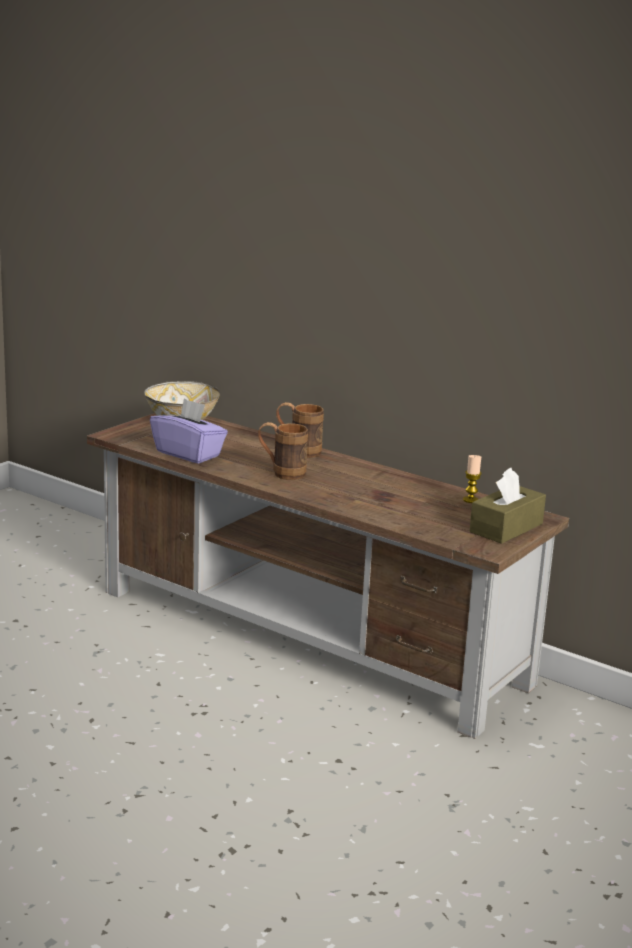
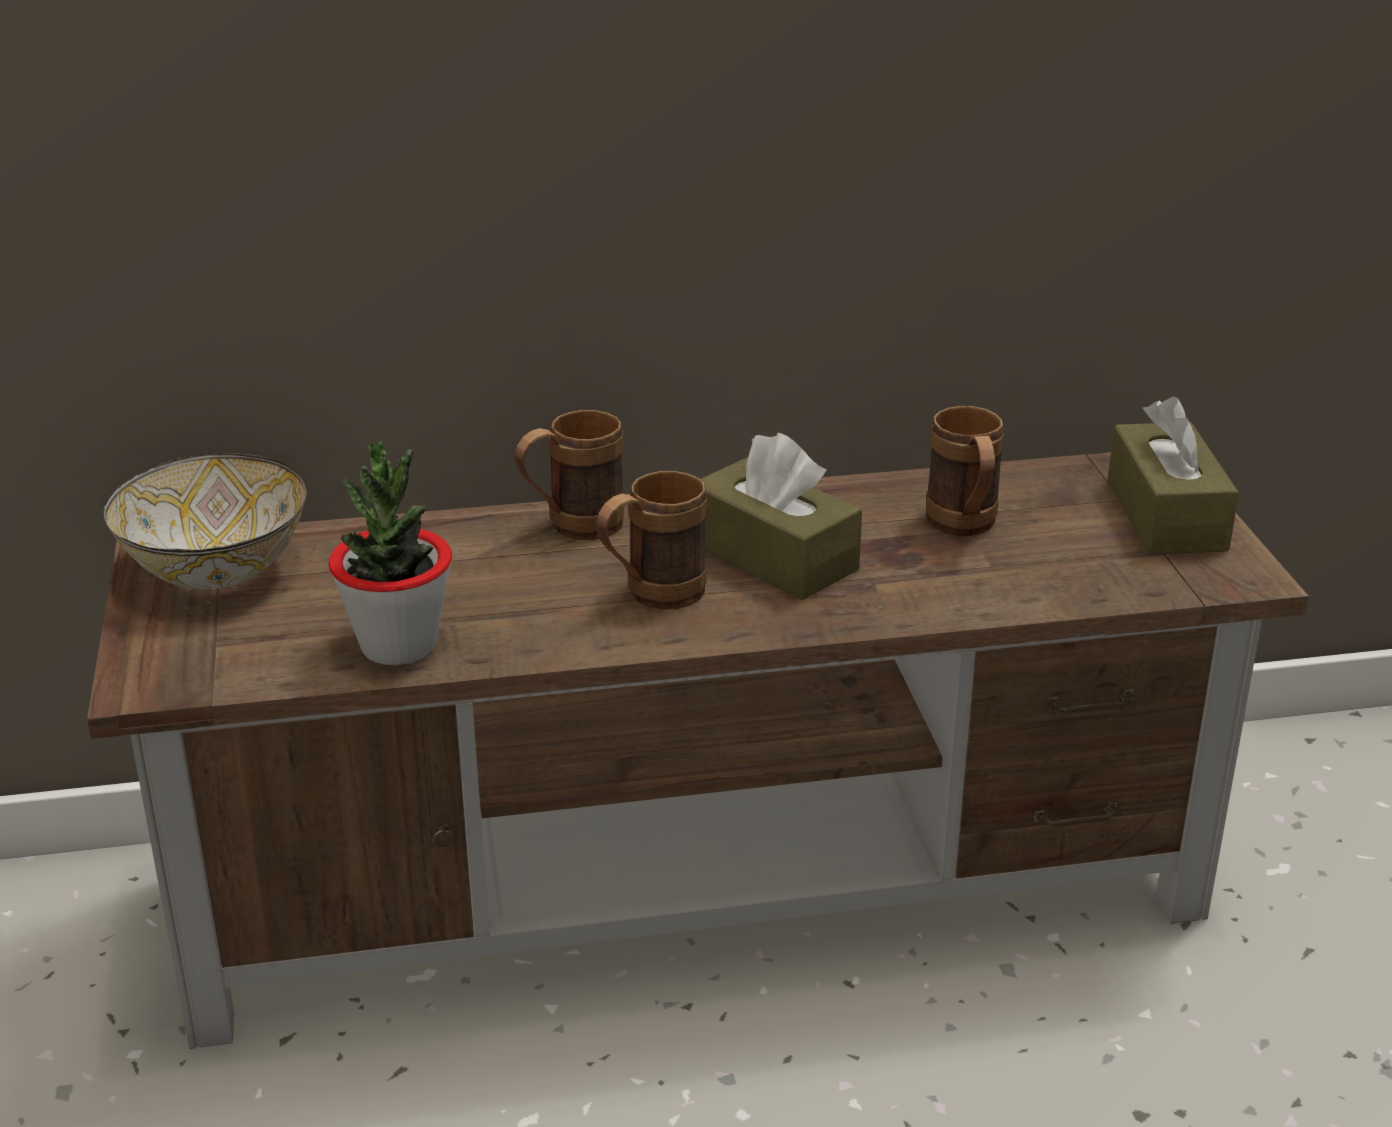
camera: 45 degrees left, 10 degrees up
(189, 454) = (398, 646): purple tissue box -> potted plant
(341, 481) = (773, 556): none -> brown tissue box
(423, 501) = (964, 528): none -> brown mug
(470, 500) = (1011, 486): candle -> none

